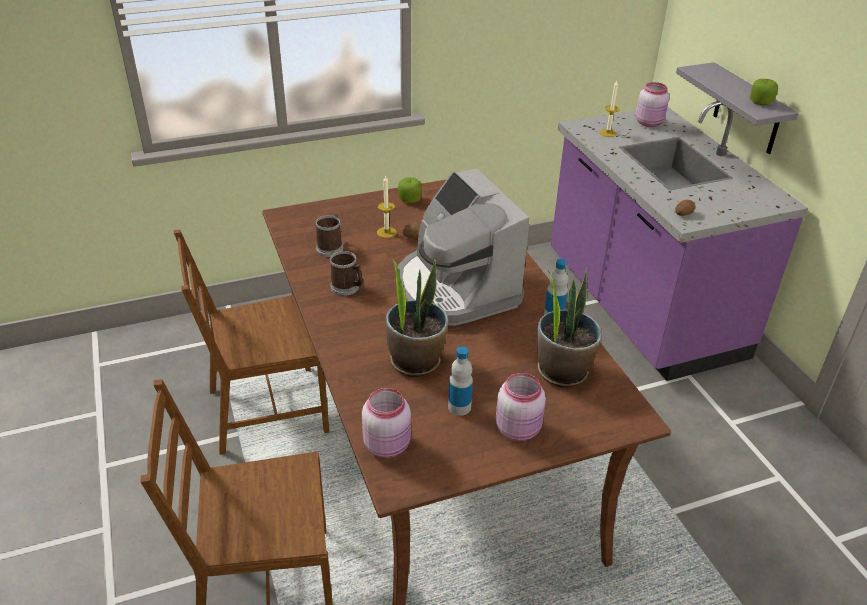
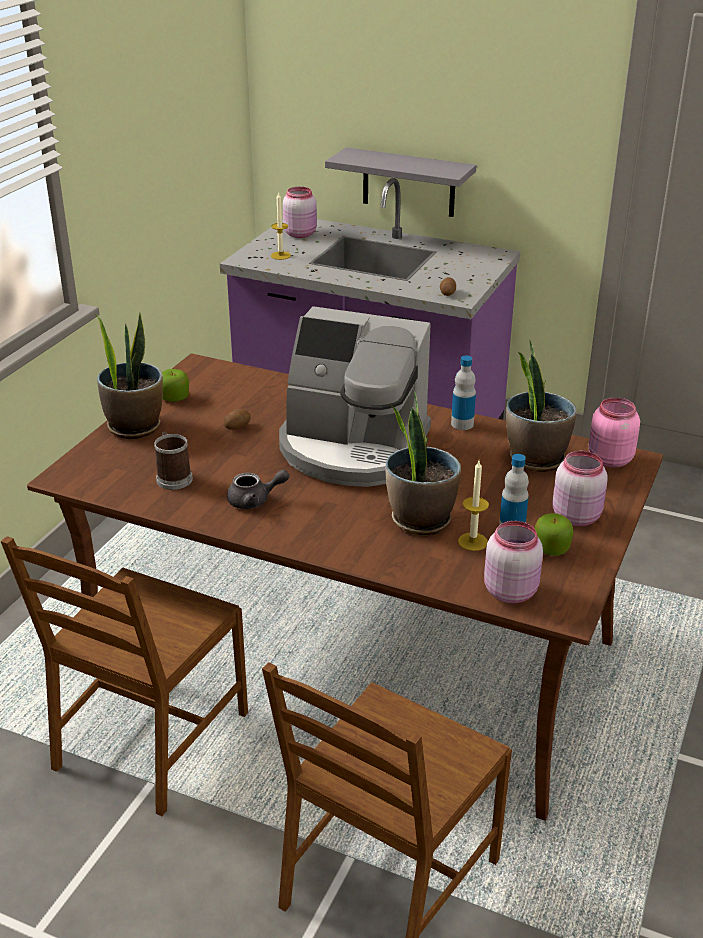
camera: 45 degrees left, 5 degrees down
(347, 288) = (255, 500): mug -> grey teapot
(361, 206) = (134, 426): none -> potted plant
(386, 232) = (204, 436): candle -> candle (473, 541)
(616, 407) = (609, 460): none -> pink jar
(761, 102) = (438, 166): apple -> apple (551, 548)

